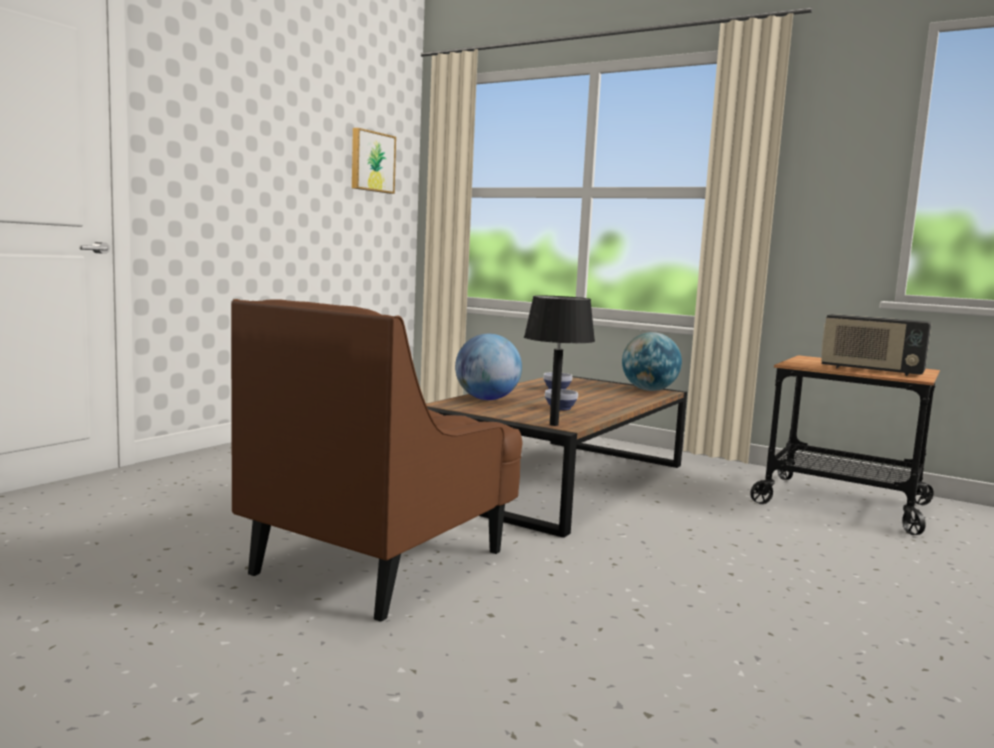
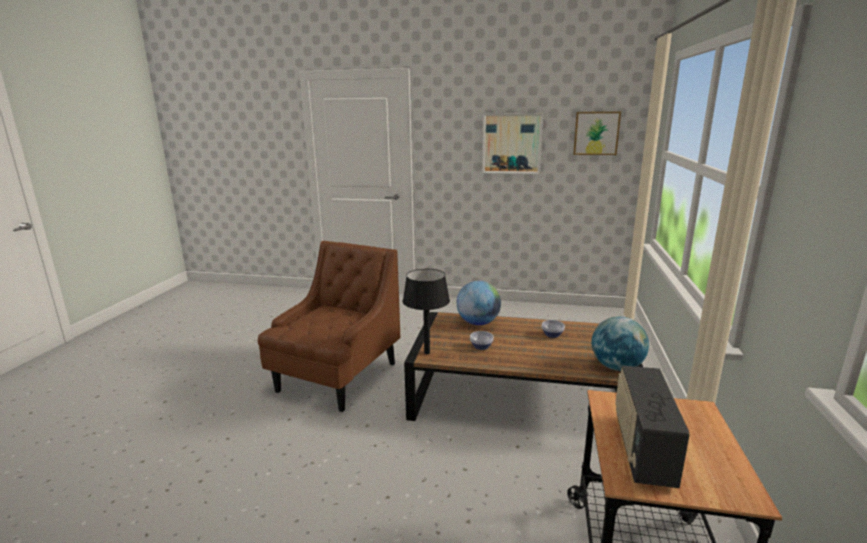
camera: 70 degrees right, 10 degrees up
(284, 162) = (512, 143): none -> picture
(382, 561) = (337, 378): brown armchair -> brown armchair turned 105 degrees clockwise

